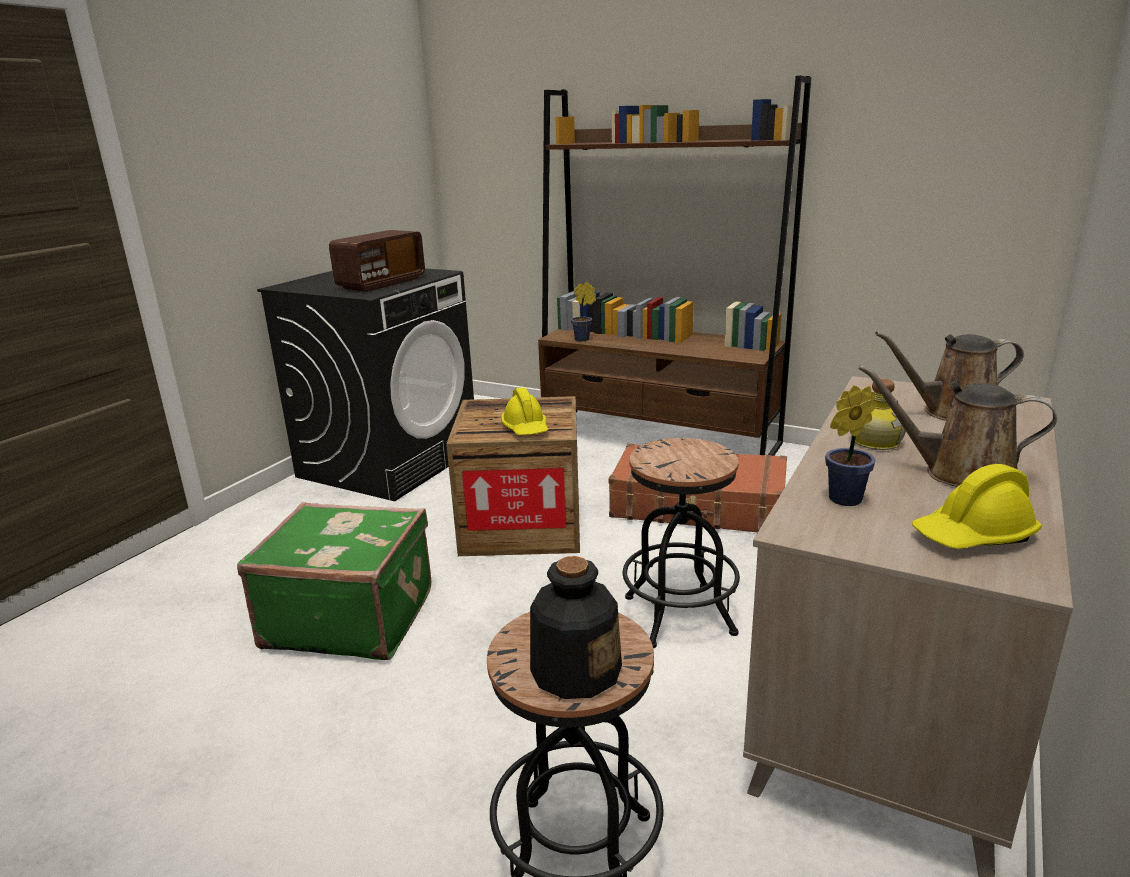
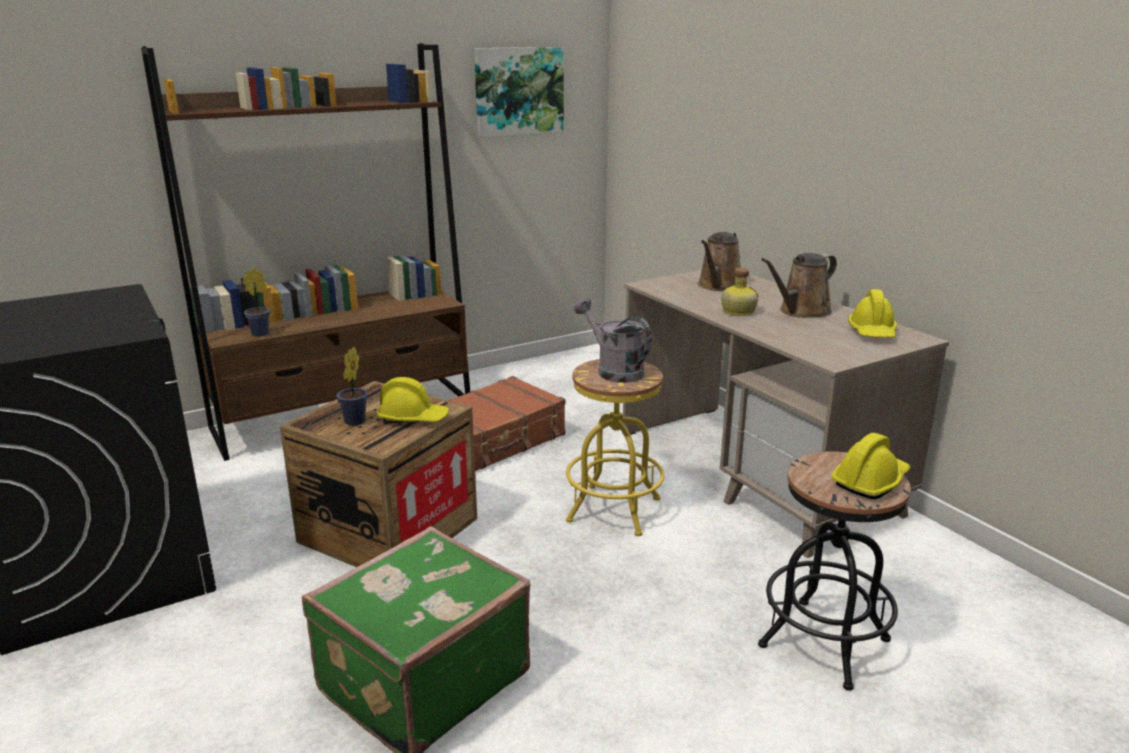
camera: 60 degrees left, 0 degrees up
(381, 283) = (96, 320): radio -> none
(575, 670) = (870, 481): bottle -> yellow hard hat
(679, 615) = (614, 510): black stool -> yellow stool
(688, 454) = (614, 370): none -> grey watering can
(841, 500) = (807, 341): potted plant -> potted plant (353, 422)
(938, 131) = (518, 91): none -> picture

